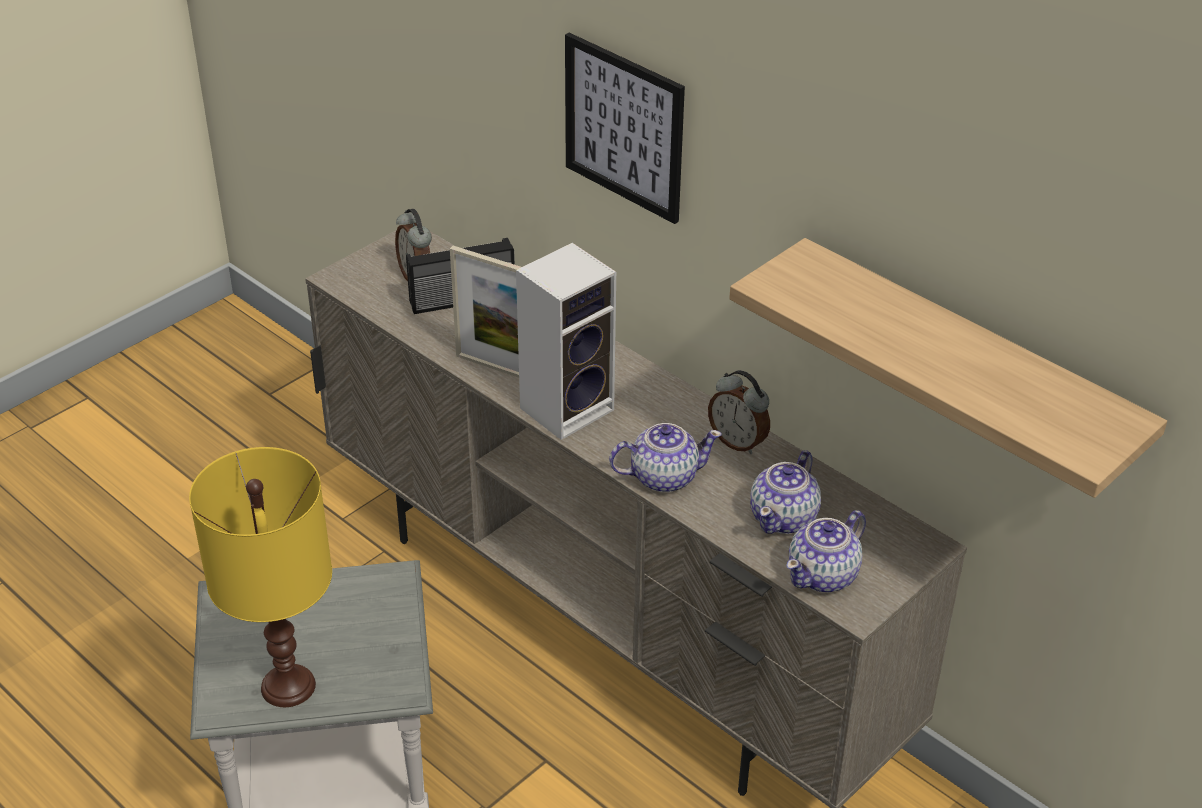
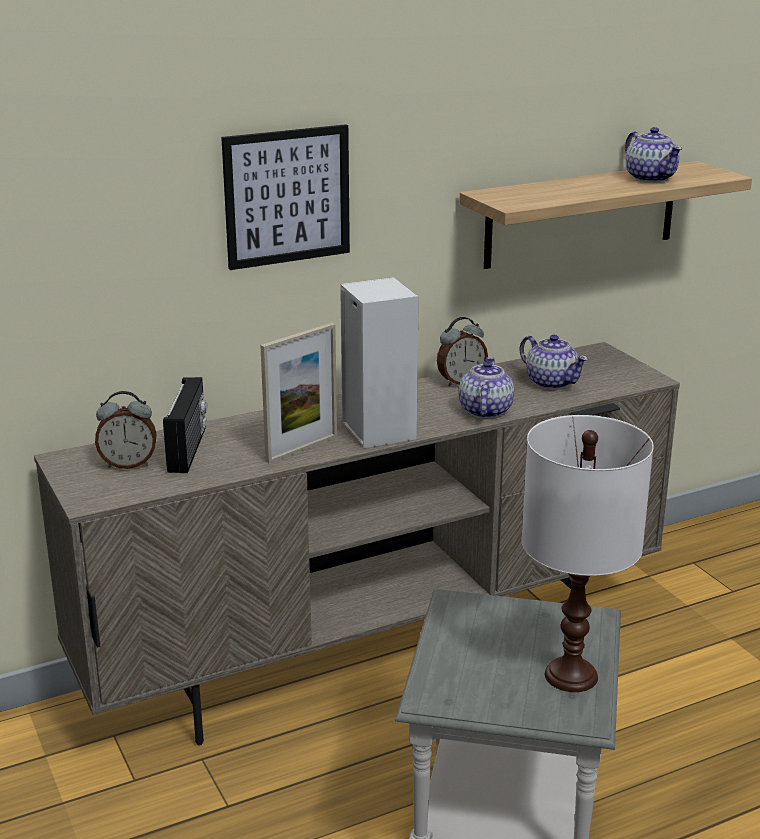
camera: 70 degrees left, 15 degrees down
(287, 686) = (570, 676): yellow table lamp -> white table lamp
(824, 575) = (615, 381): teapot -> teapot (650, 178)

